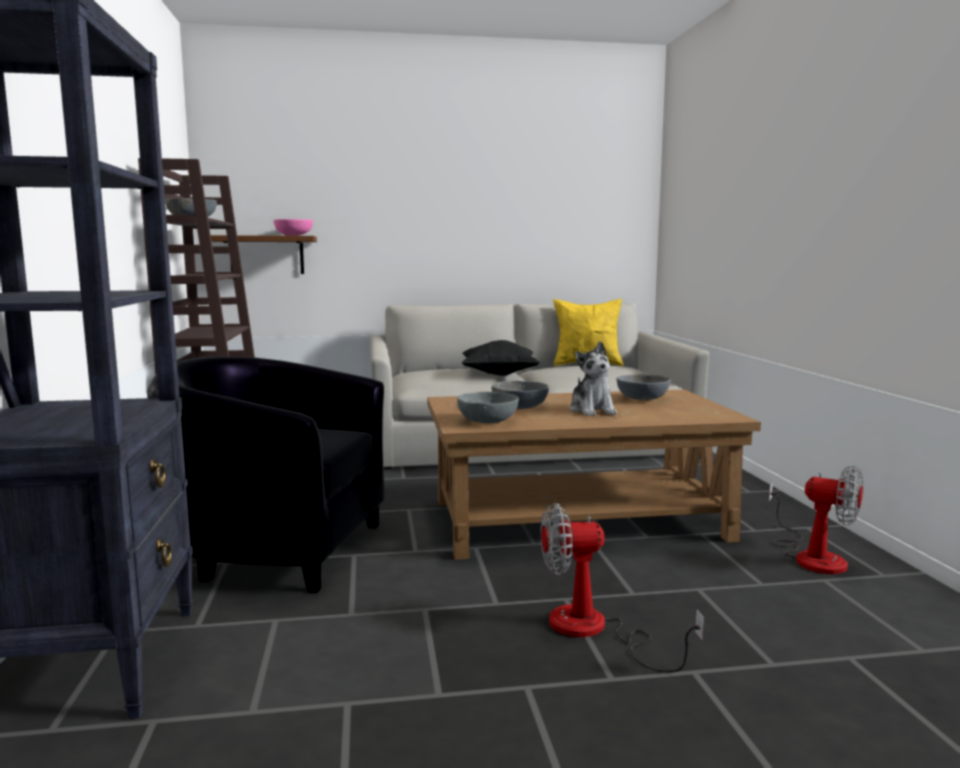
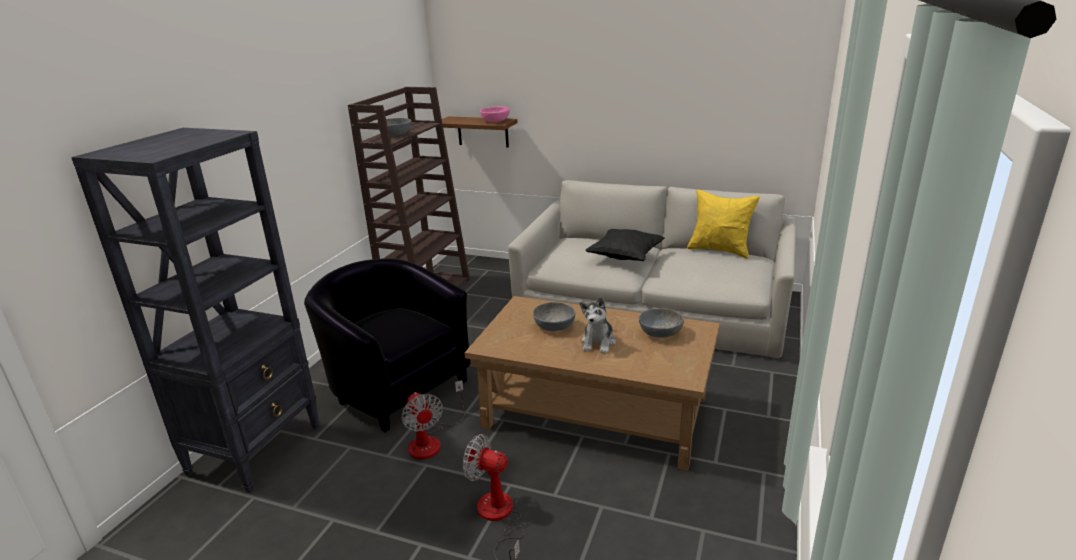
camera: 30 degrees right, 15 degrees up
(488, 421) = (510, 342): grey bowl -> none
(812, 556) = (725, 504): fan -> fan (431, 441)

